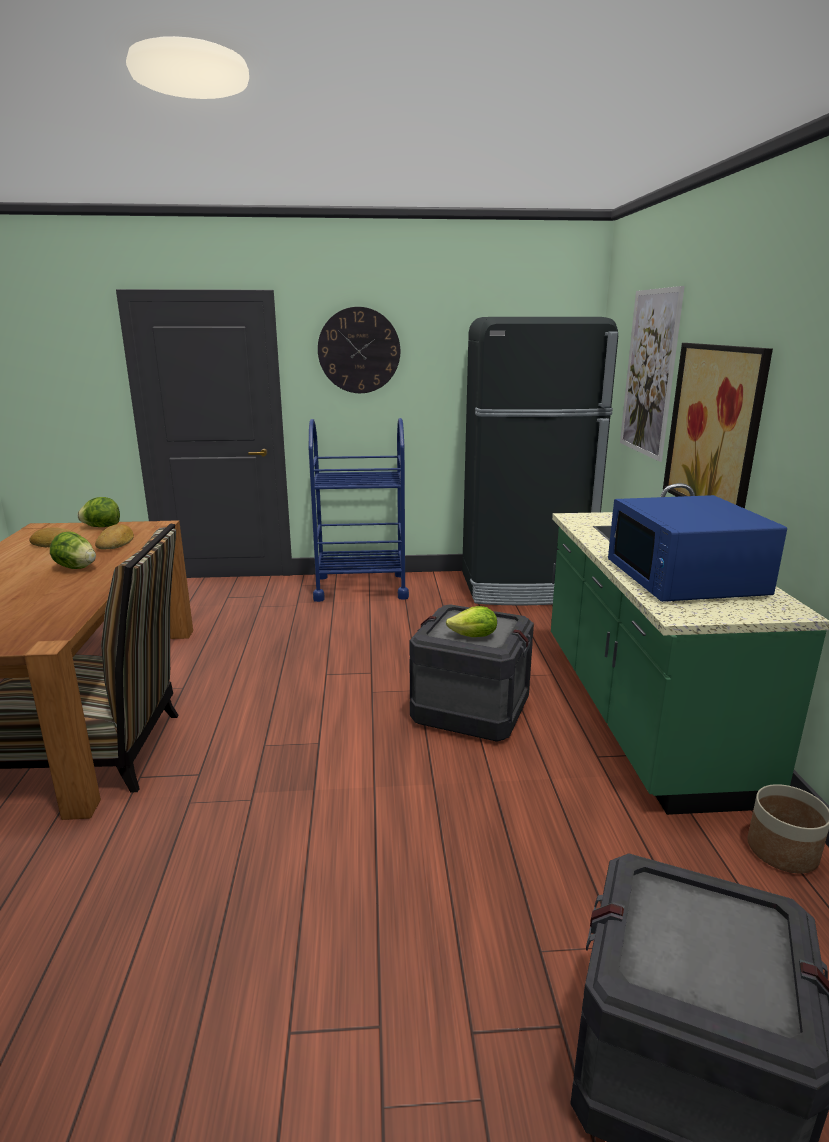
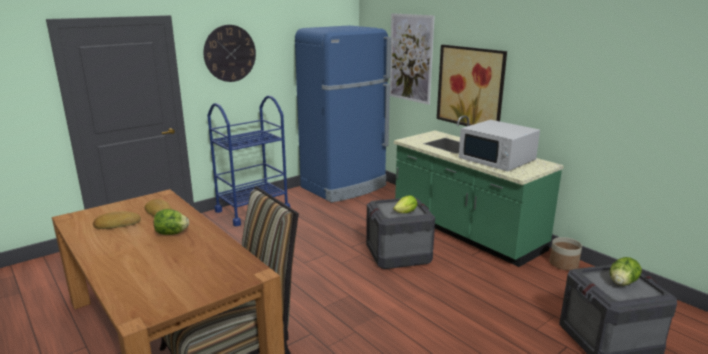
camera: 35 degrees left, 0 degrees up
(102, 527) = (122, 206): lettuce -> lettuce (622, 283)
(525, 587) = (344, 187): black fridge -> blue fridge
(684, 579) = (497, 160): blue microwave -> white microwave

